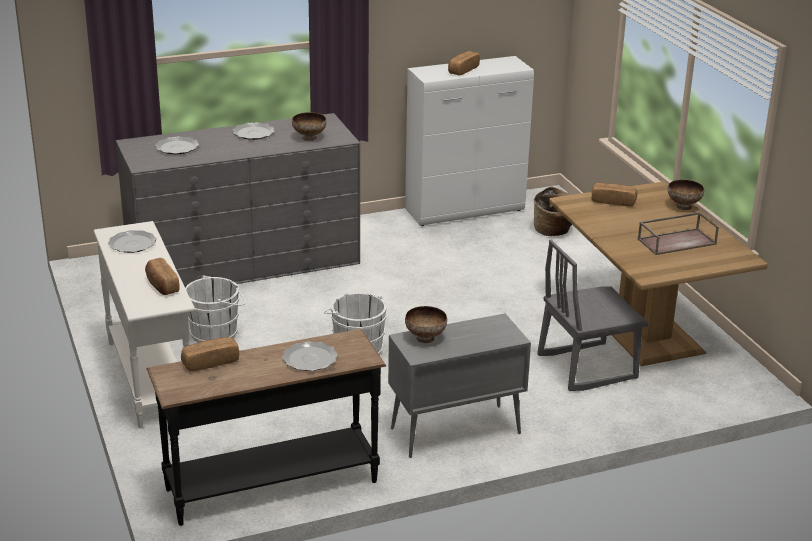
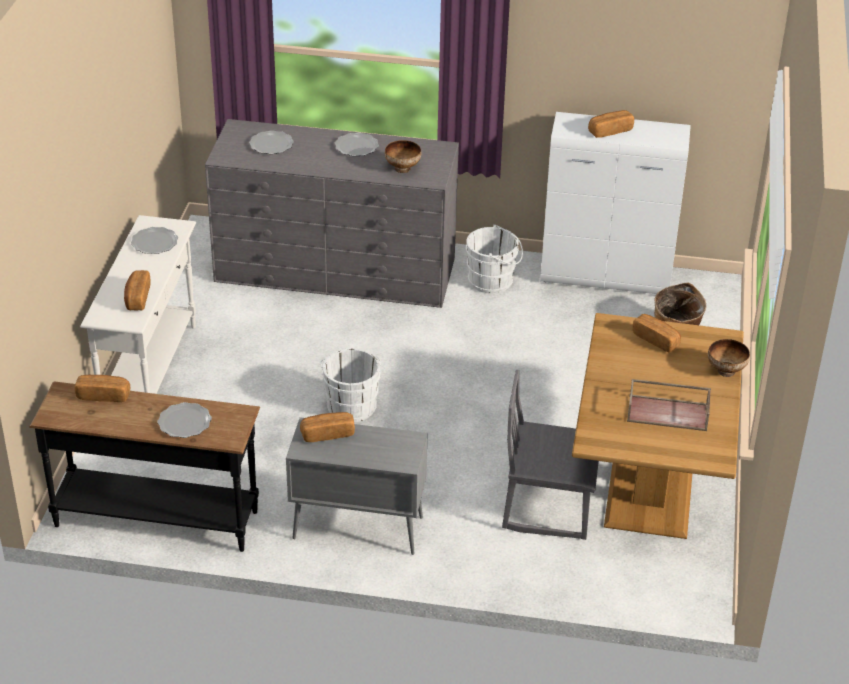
camera: 30 degrees right, 10 degrees up
(217, 333) = (245, 342): white bucket -> white bucket (493, 281)
(426, 338) = (327, 433): bowl -> bread

